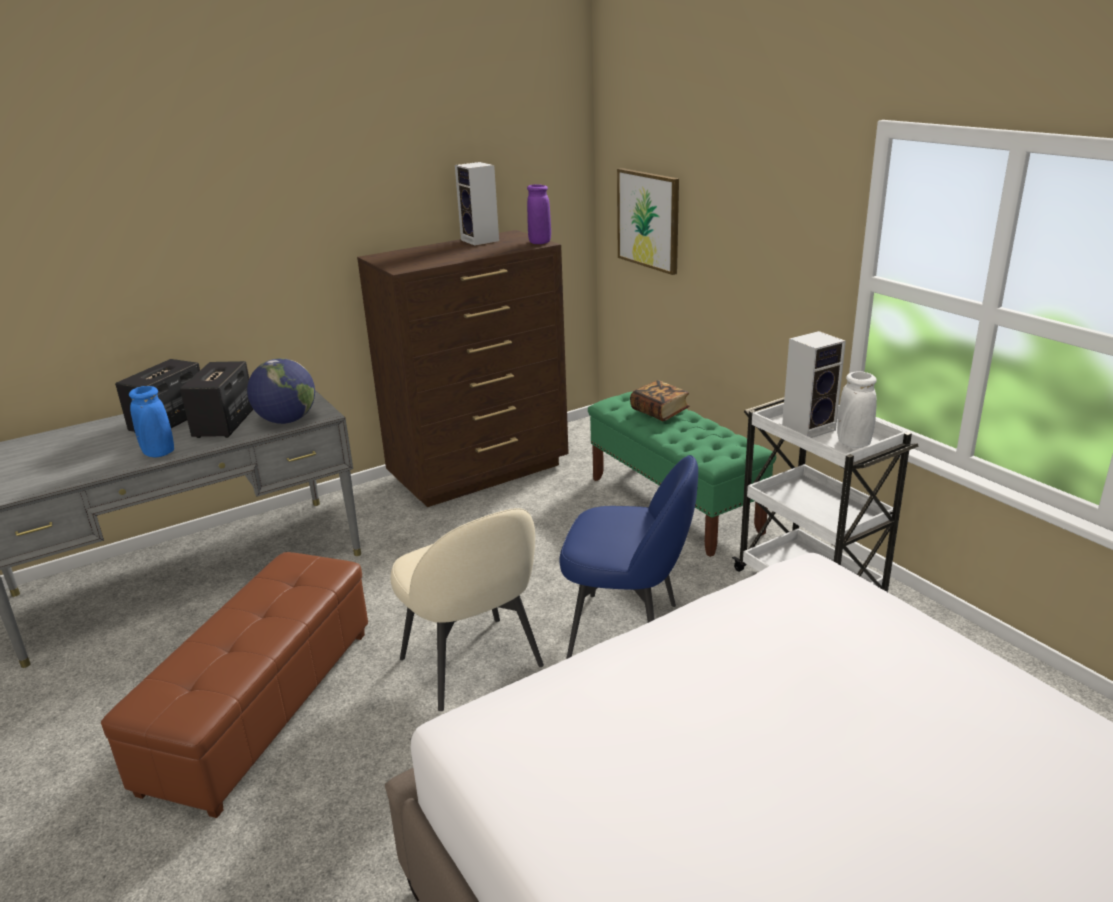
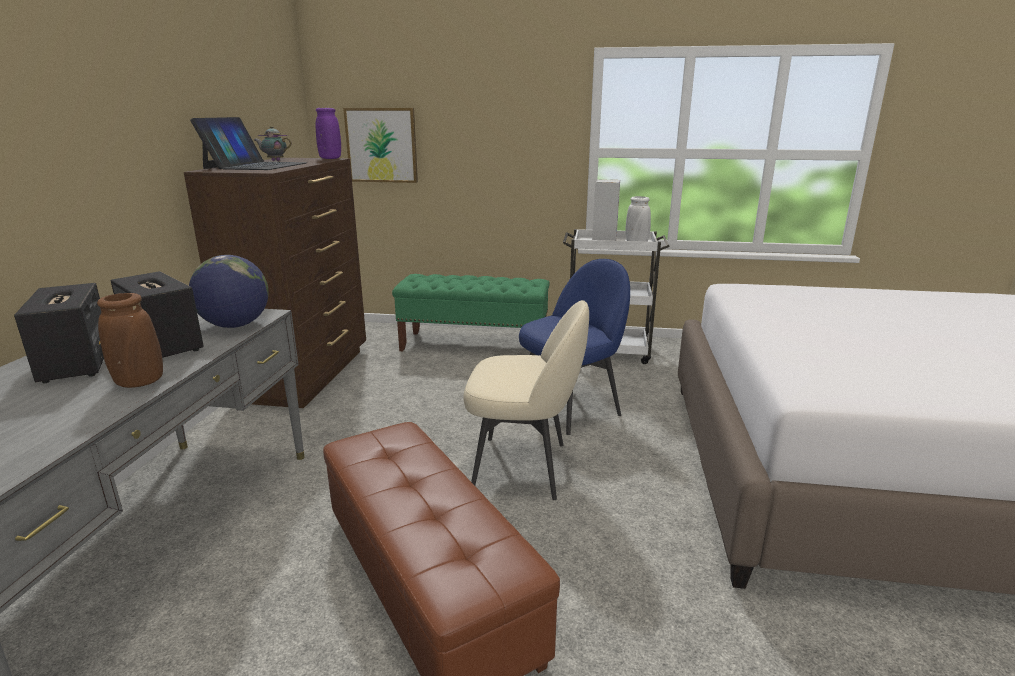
camera: 50 degrees left, 5 degrees down
(159, 453) = (139, 382): blue vase -> brown vase
(431, 252) = (255, 166): none -> laptop
(481, 241) = (275, 161): speaker -> teapot
(659, 412) = (451, 278): book -> none

